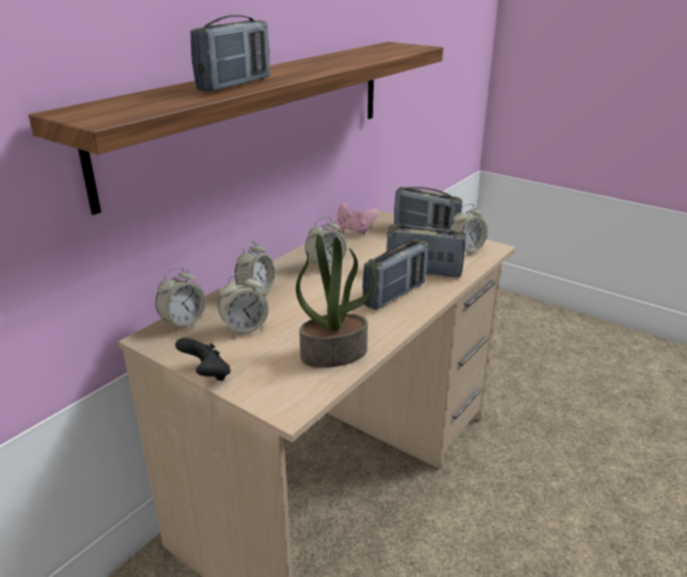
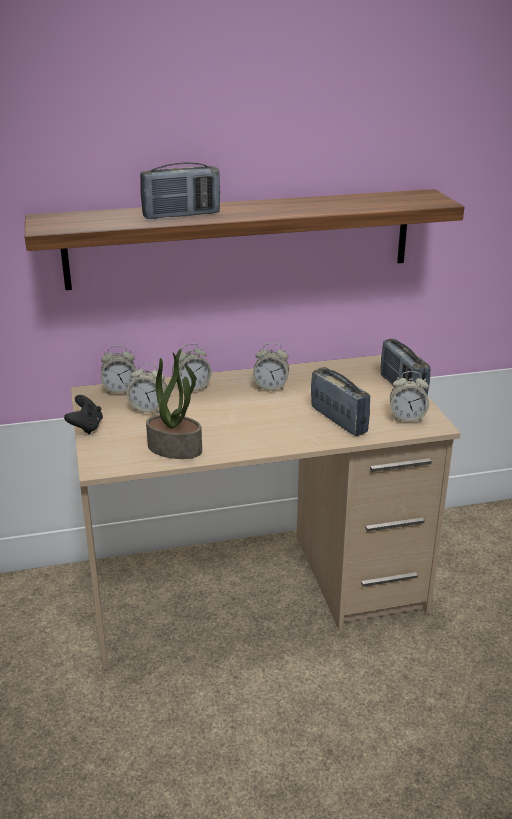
camera: 40 degrees right, 0 degrees up
(355, 230) = (341, 368): pink game controller -> none
(395, 294) = (283, 428): radio -> none

